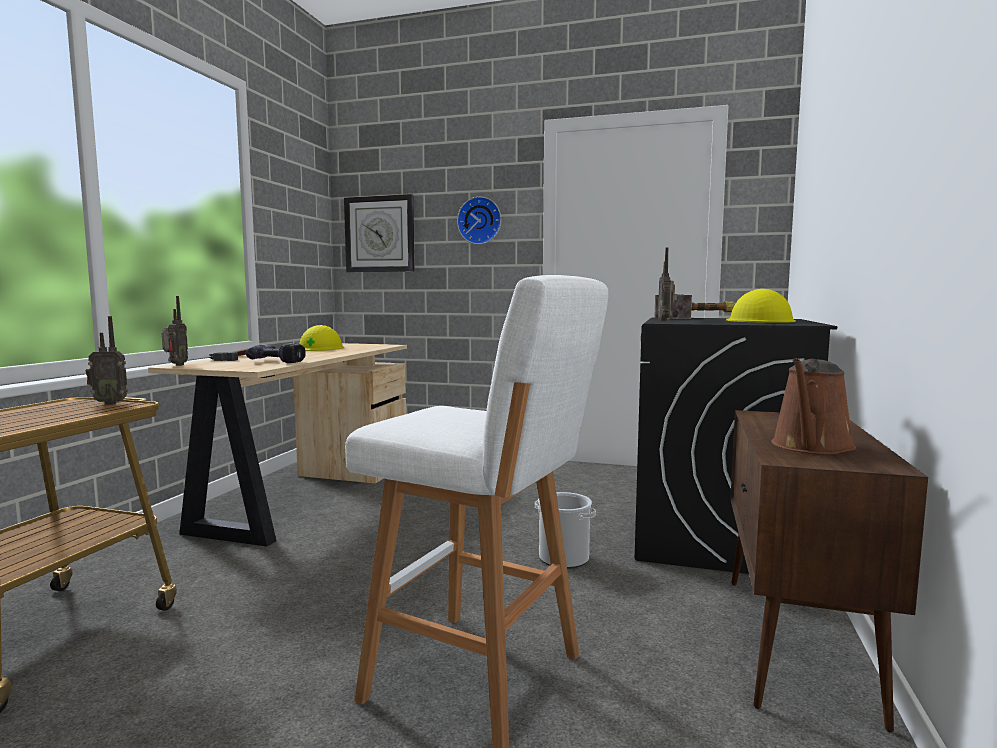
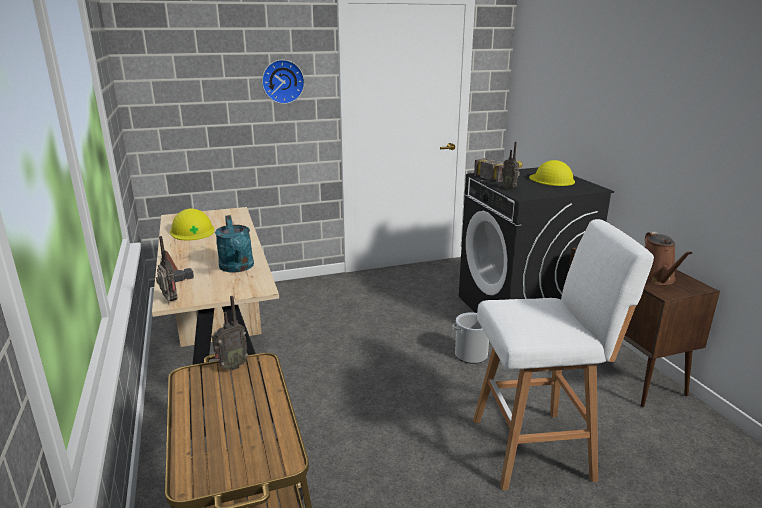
camera: 35 degrees left, 15 degrees up
(280, 361) = (238, 268): power drill -> turquoise watering can
(380, 234) = (177, 95): wall clock -> none

